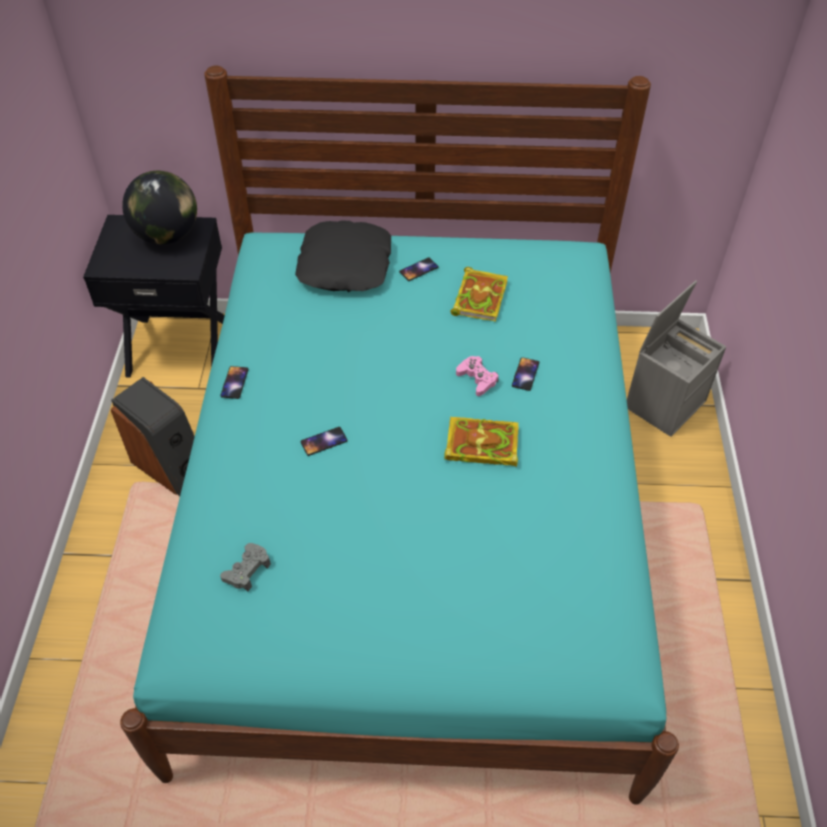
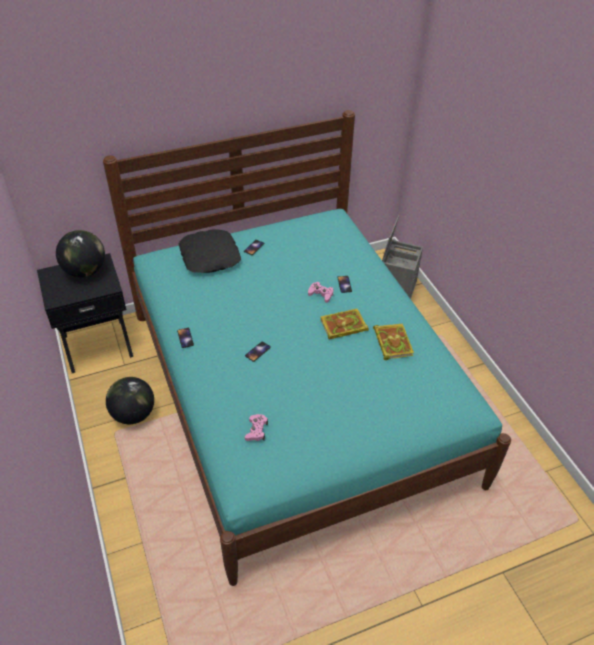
camera: 25 degrees left, 5 degrees down
(171, 466) = (133, 414): speaker -> globe
(247, 570) = (256, 430): grey game controller -> pink game controller
(479, 296) = (296, 252): book -> book (392, 342)

